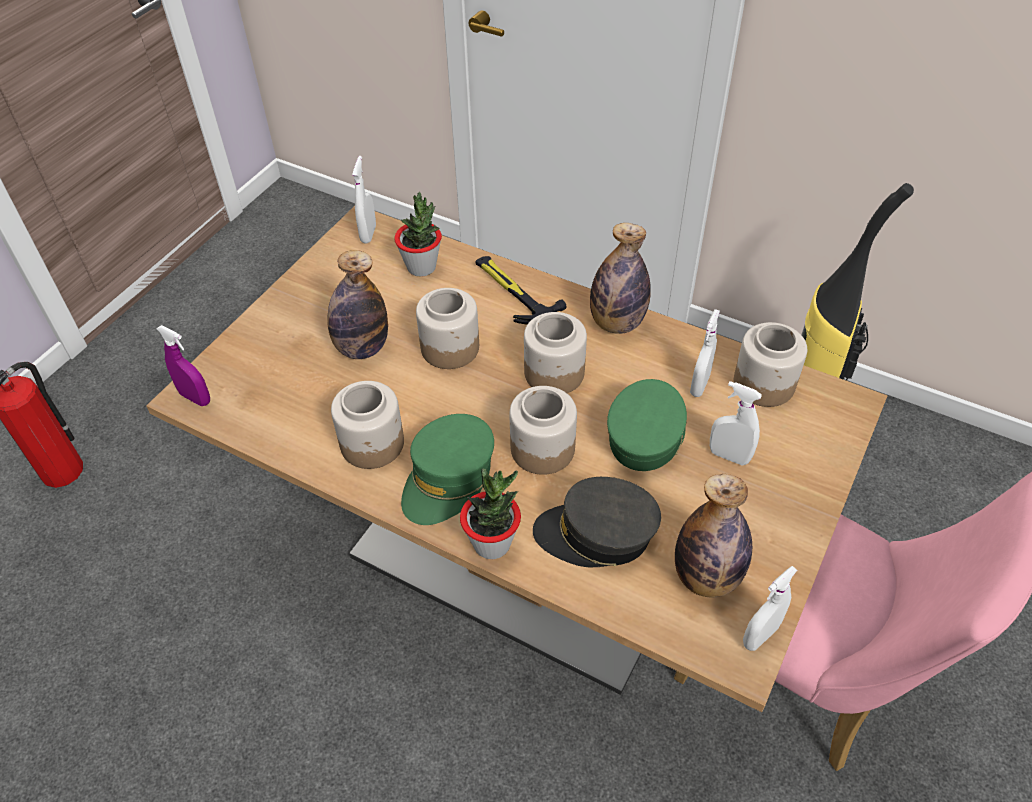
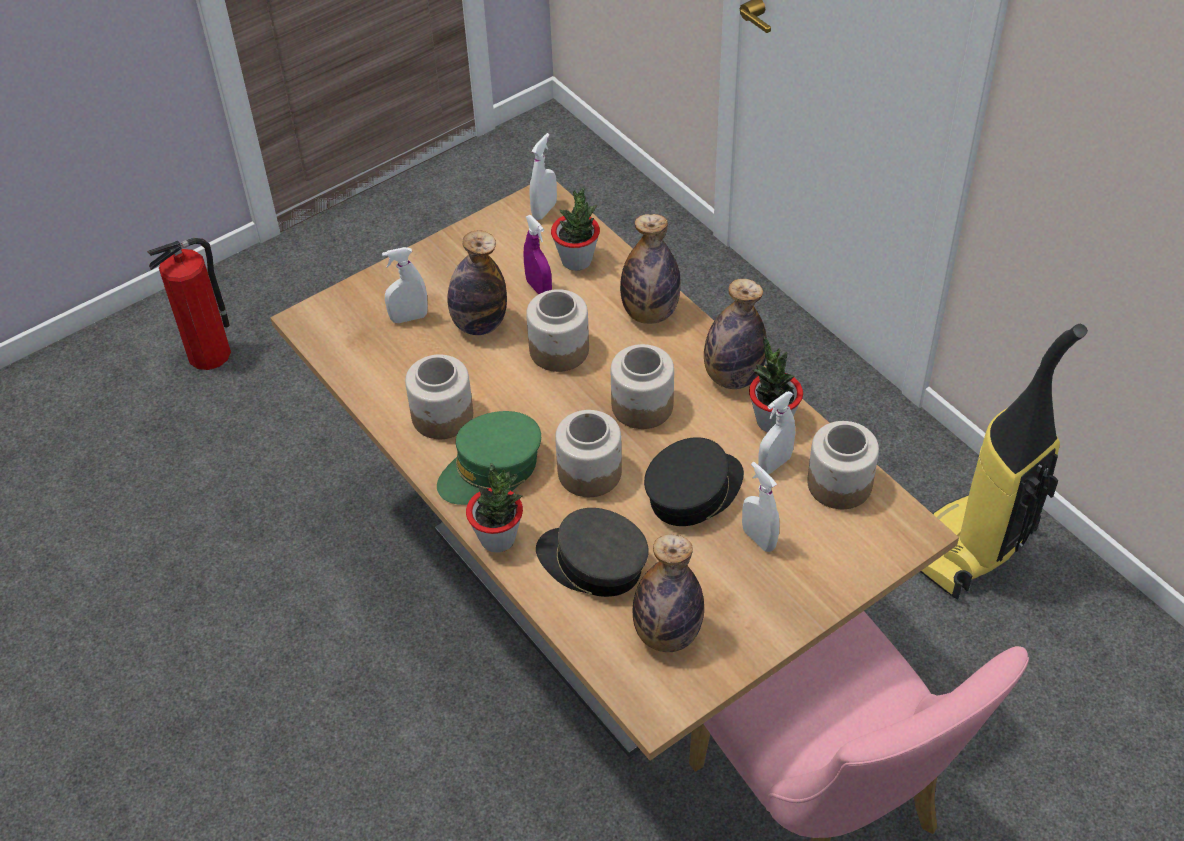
camera: 25 degrees right, 0 degrees up
(195, 398) = (313, 324): purple spray bottle -> purple spray bottle (539, 288)
(512, 292) = (650, 313): hammer -> bottle
(646, 434) = (693, 492): green cap -> black cap
(674, 349) = (772, 421): none -> potted plant
(760, 636) = (682, 699): white spray bottle -> white spray bottle (409, 318)

